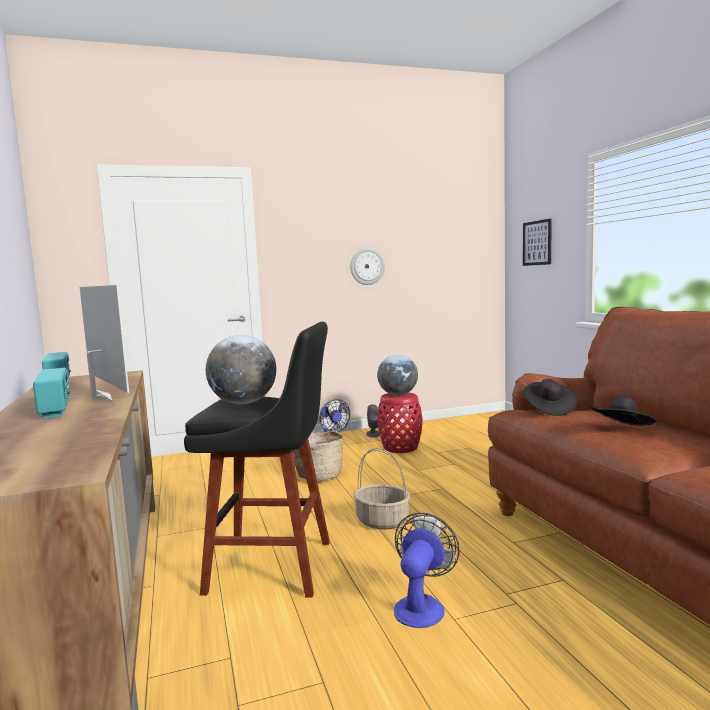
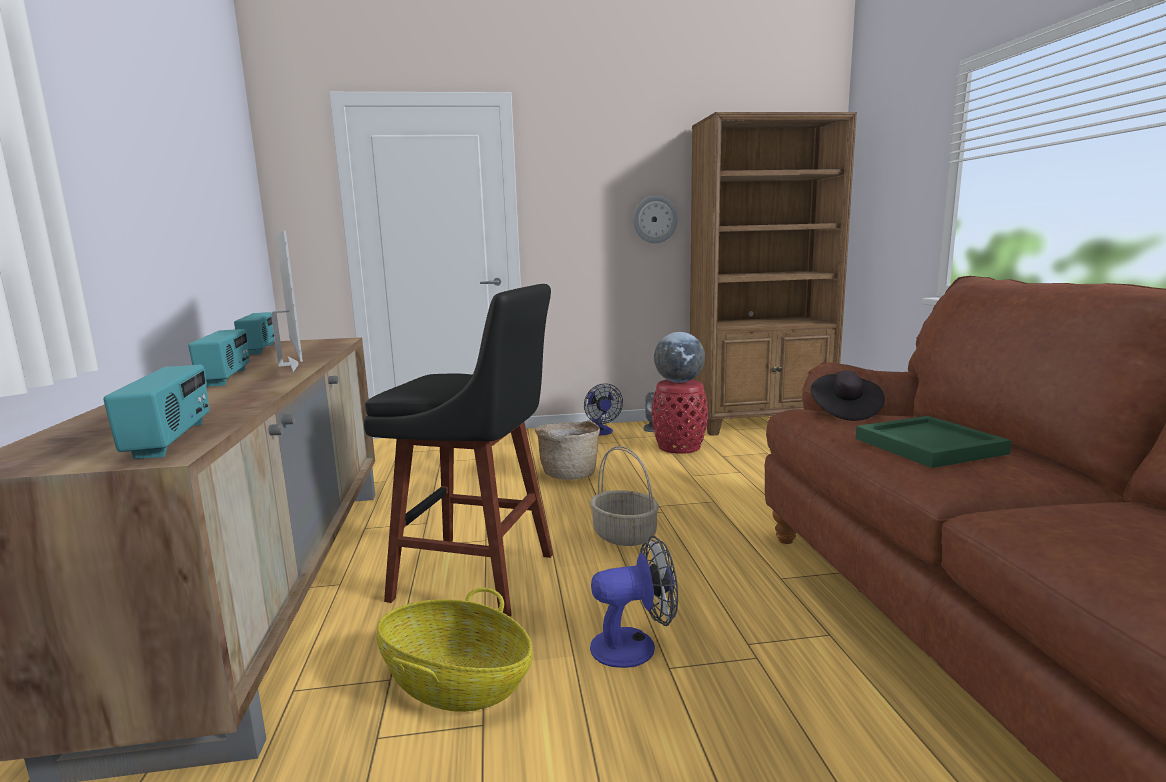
camera: 10 degrees right, 5 degrees up
(67, 463) = (172, 440): none -> radio
(243, 403) = (443, 381): globe -> none
(288, 652) = (455, 683): none -> basket
(421, 605) = (634, 646): fan -> fan turned 45 degrees clockwise
(457, 424) = (761, 423): none -> brown bookcase
(537, 243) = (883, 190): picture -> none
(621, 430) = (931, 446): black hat -> green tray

